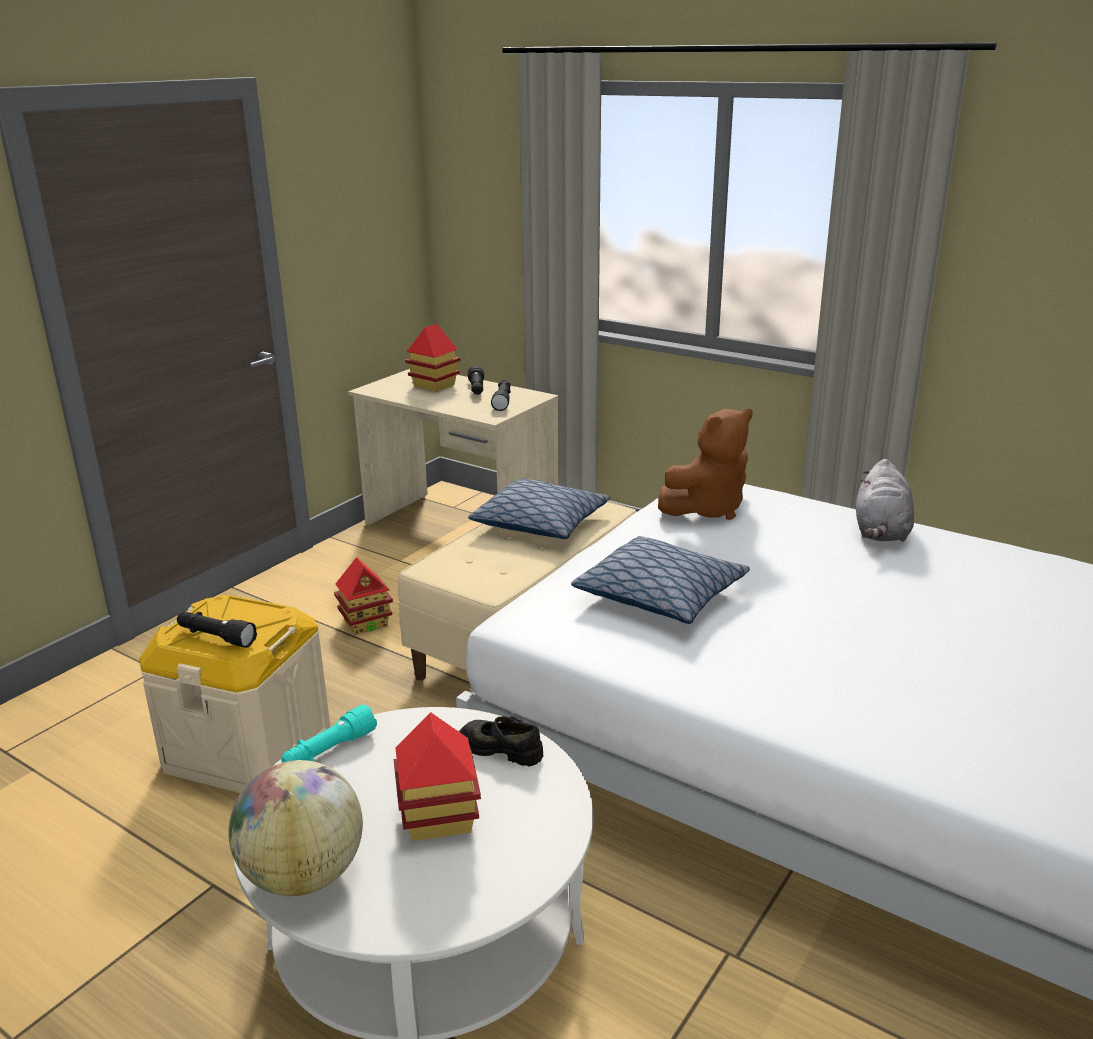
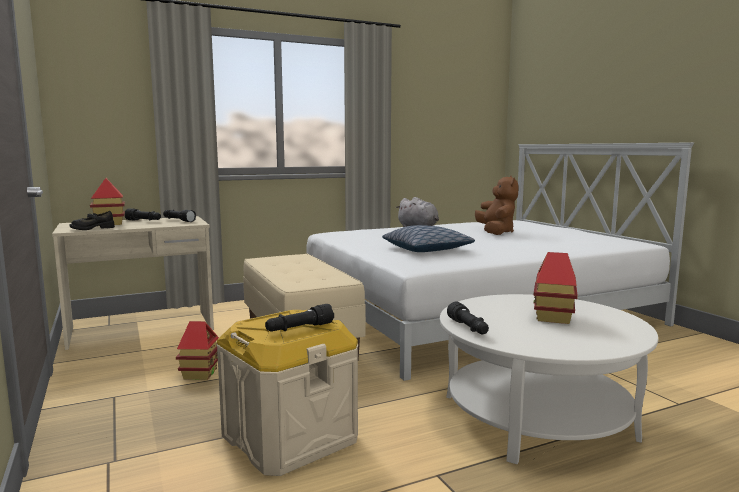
camera: 60 degrees left, 15 degrees down
(303, 875) = (587, 346): globe -> none
(329, 750) = (468, 328): turquoise flashlight -> black flashlight
(501, 748) = (501, 301): black shoe -> black shoe (92, 228)
(541, 523) = (287, 265): pillow -> none
(707, 509) = (357, 235): brown plush toy -> brown plush toy (496, 232)

